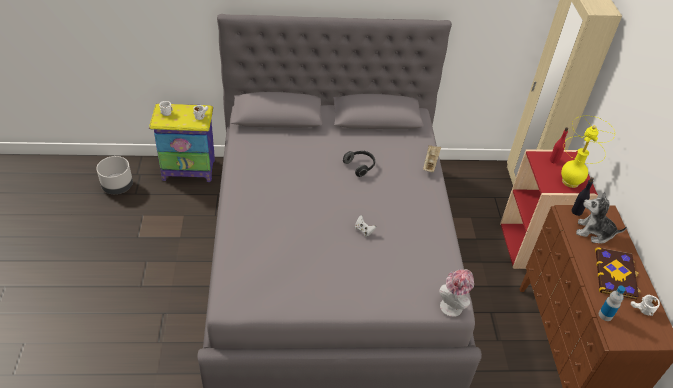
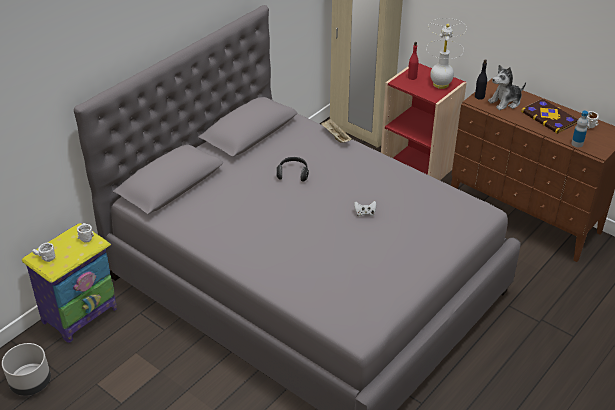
camera: 45 degrees left, 5 degrees down
(452, 305) = (485, 213): hat -> none
(570, 181) = (440, 84): yellow table lamp -> white table lamp

